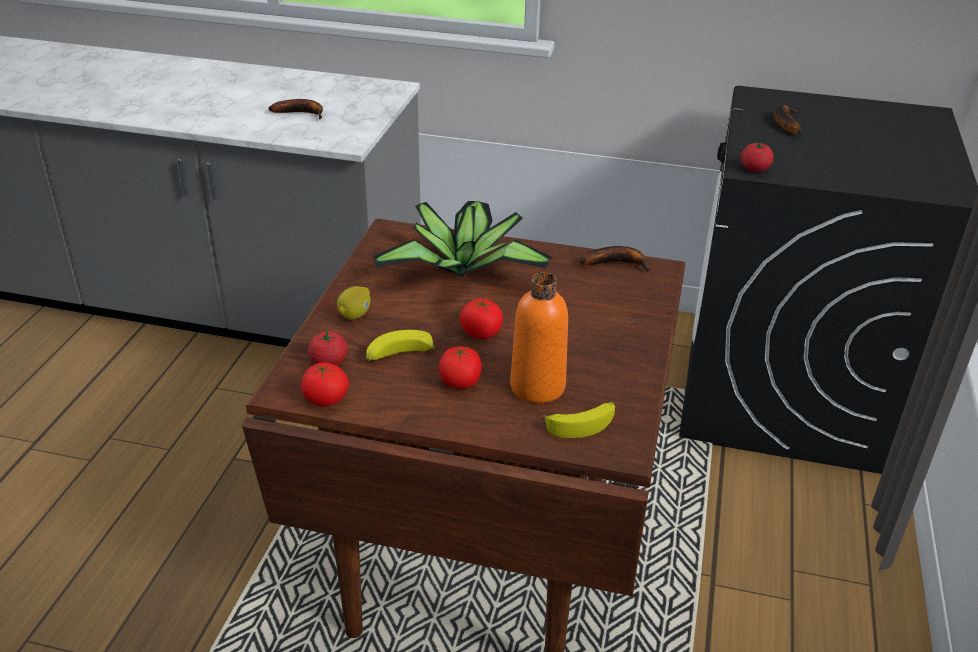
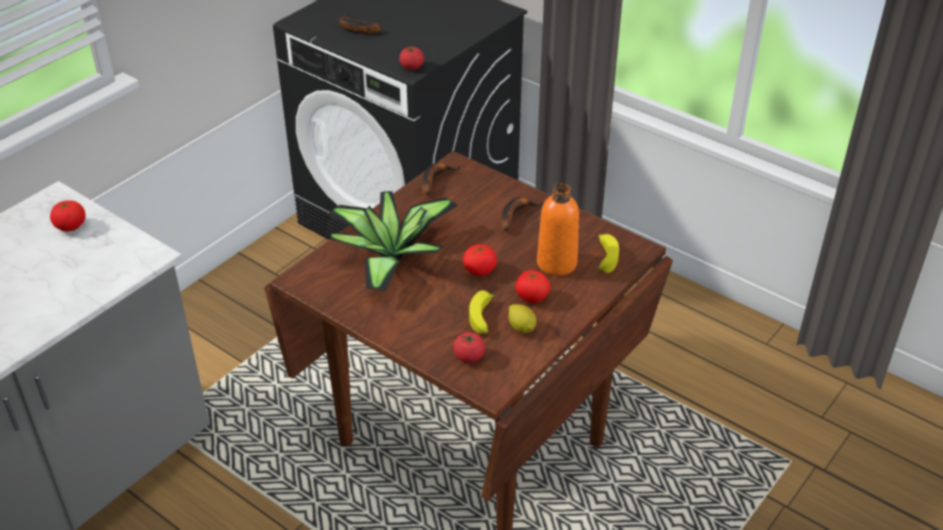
camera: 65 degrees left, 5 degrees up
(302, 113) = (52, 271): banana -> banana (515, 215)
(326, 399) = (514, 368): tomato -> tomato (71, 226)
(355, 315) = (414, 328): lemon -> lemon (521, 327)

